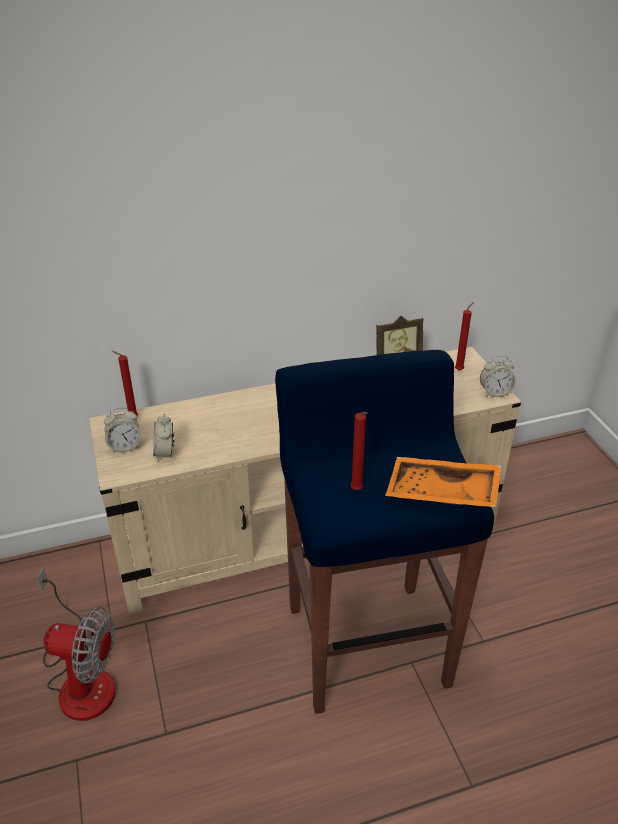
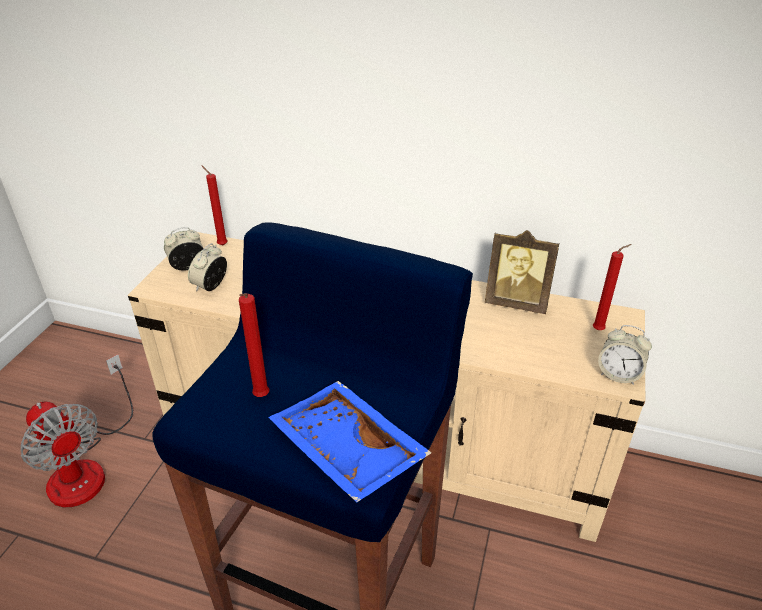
camera: 35 degrees right, 0 degrees up
(125, 446) = (188, 266): alarm clock -> alarm clock turned 135 degrees clockwise
(441, 494) = (344, 452): orange tray -> blue tray

